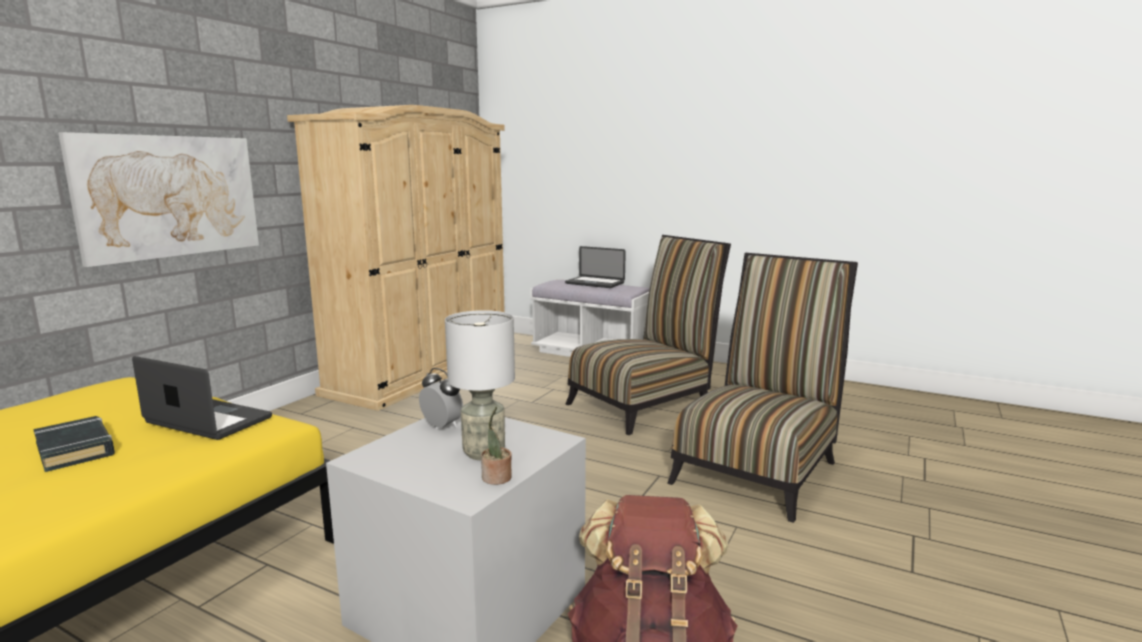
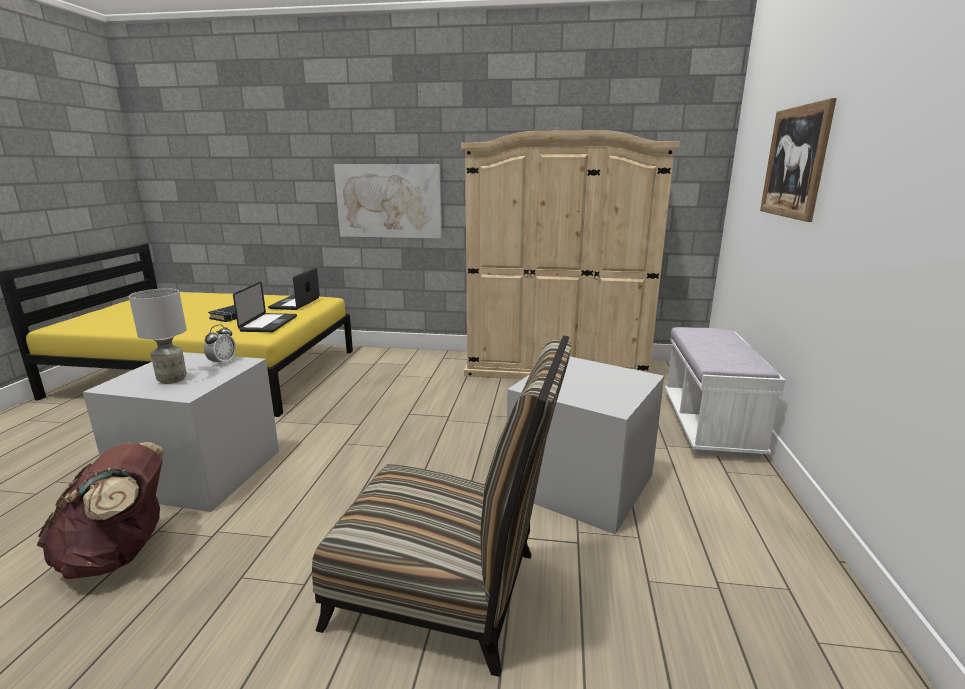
camera: 70 degrees right, 5 degrees up
(496, 478) = (129, 389): potted plant -> none
(594, 283) = (731, 345): laptop -> laptop (295, 303)
(603, 144) = (795, 162): none -> picture
(645, 404) = (582, 485): chair -> grey storage box

